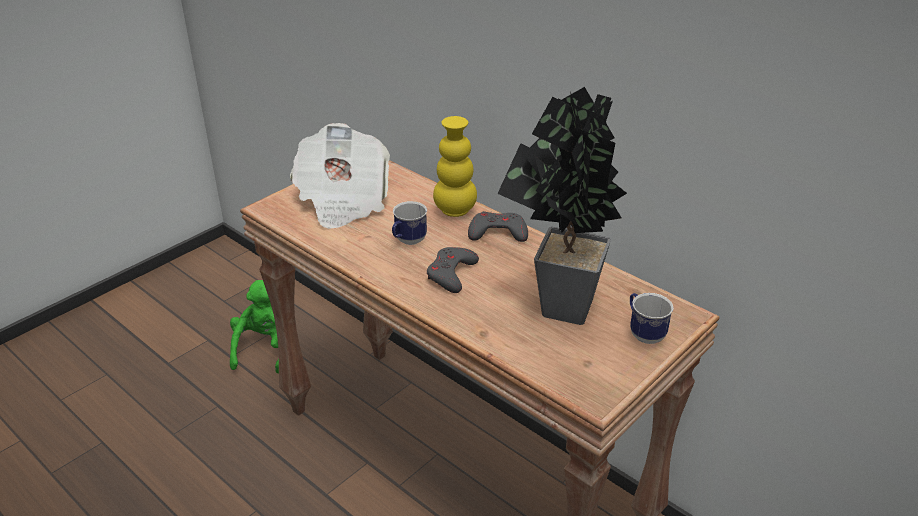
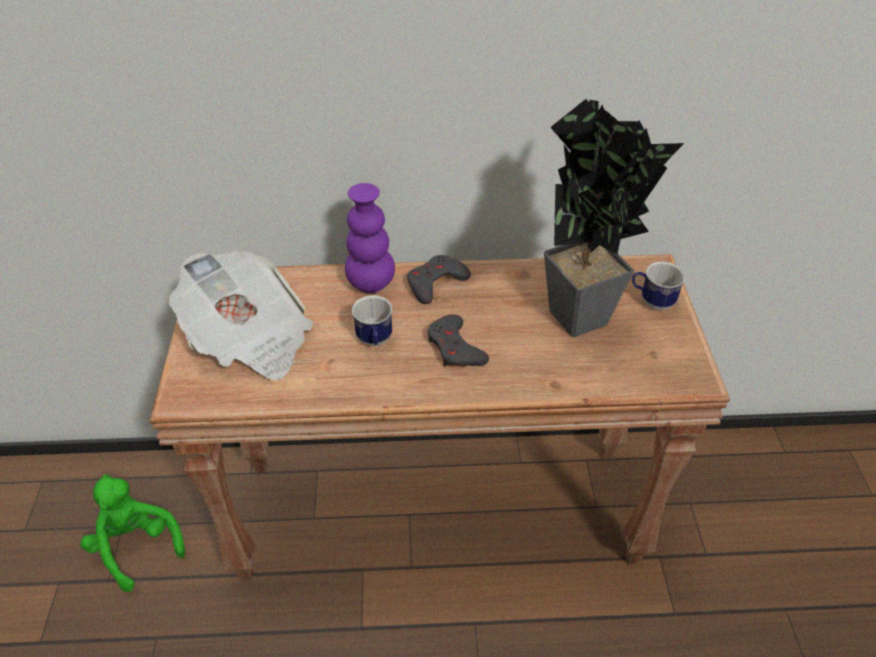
camera: 45 degrees left, 10 degrees up
(455, 210) = (371, 284): yellow vase -> purple vase

